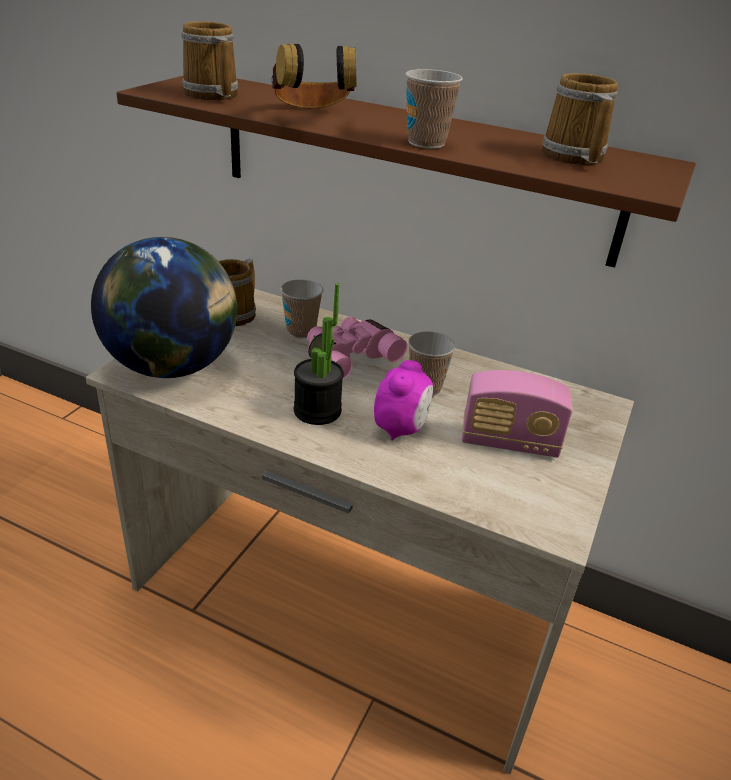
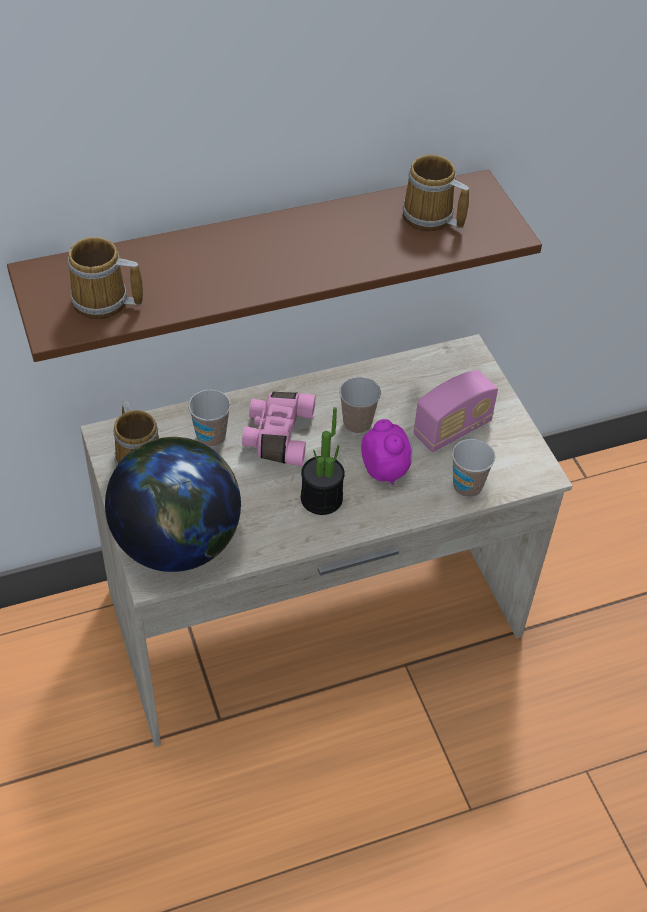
camera: 45 degrees left, 15 degrees up
(313, 117) = (225, 284): headphones -> none
(426, 143) = (339, 266): cup -> cup (467, 486)

